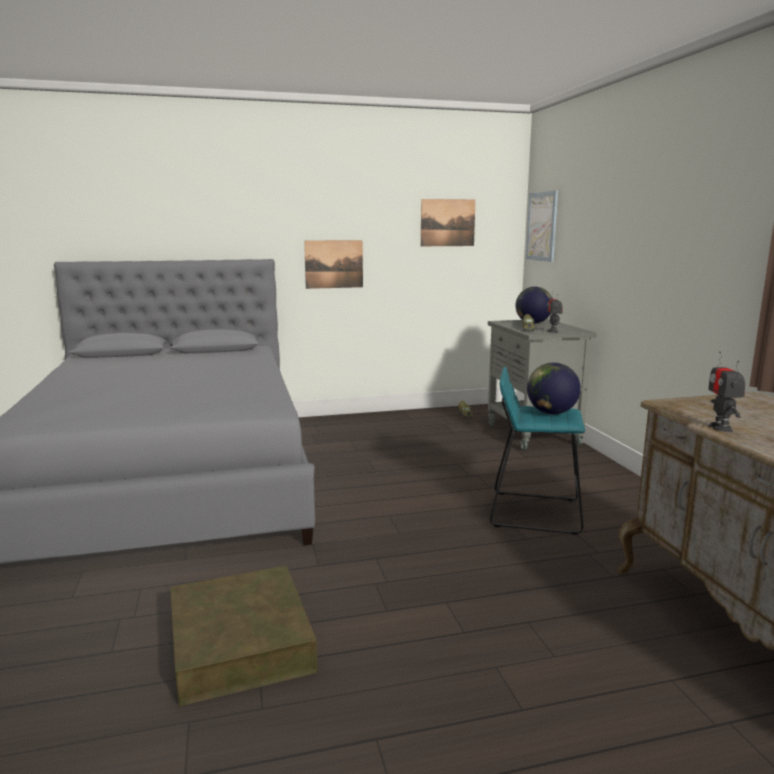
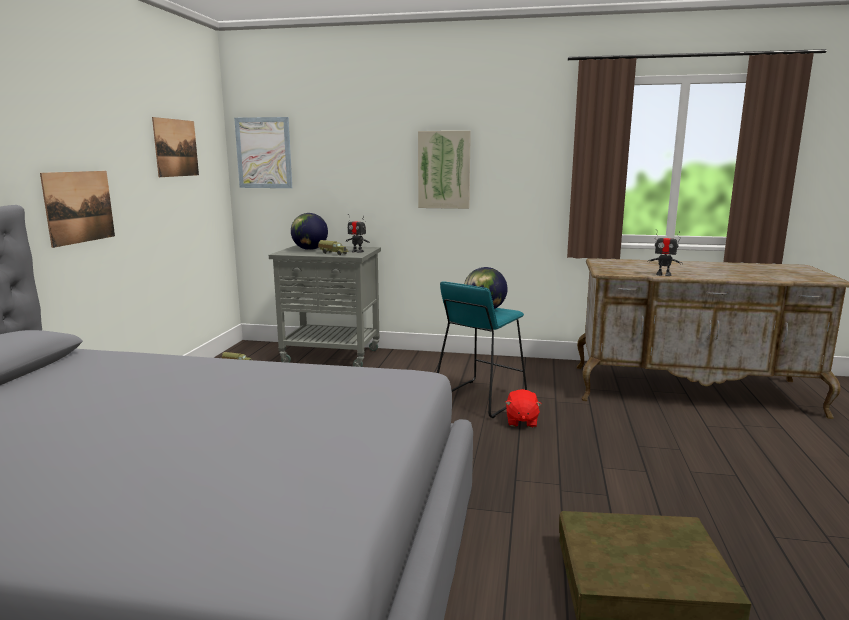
camera: 65 degrees left, 0 degrees up
(505, 542) = (521, 421): none -> red plush toy
(655, 248) = (444, 170): none -> picture

